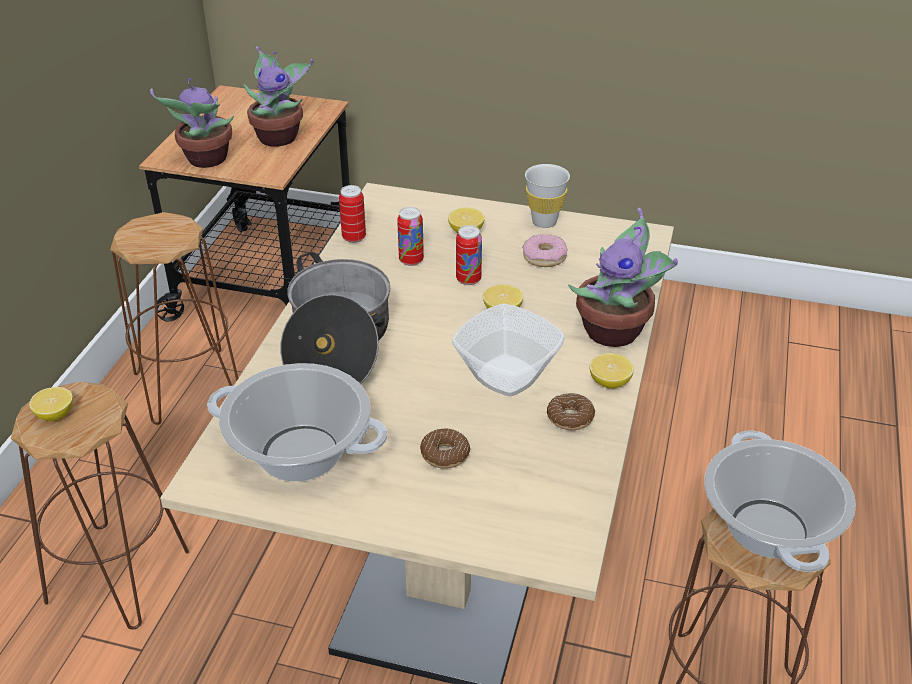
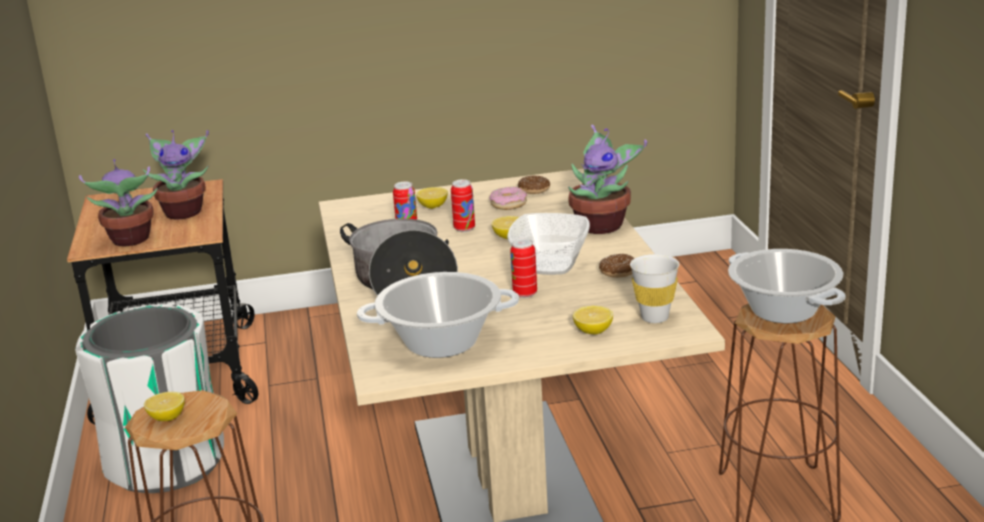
camera: 25 degrees left, 15 degrees down
(189, 386) = (165, 462): brown stool -> white trash can
(354, 237) = (345, 231): can -> can (525, 294)
(445, 454) = (550, 312): donut -> donut (534, 190)
(544, 222) = (487, 188): white cup -> white cup (654, 318)
(609, 382) = (626, 249): lemon -> lemon (593, 331)

